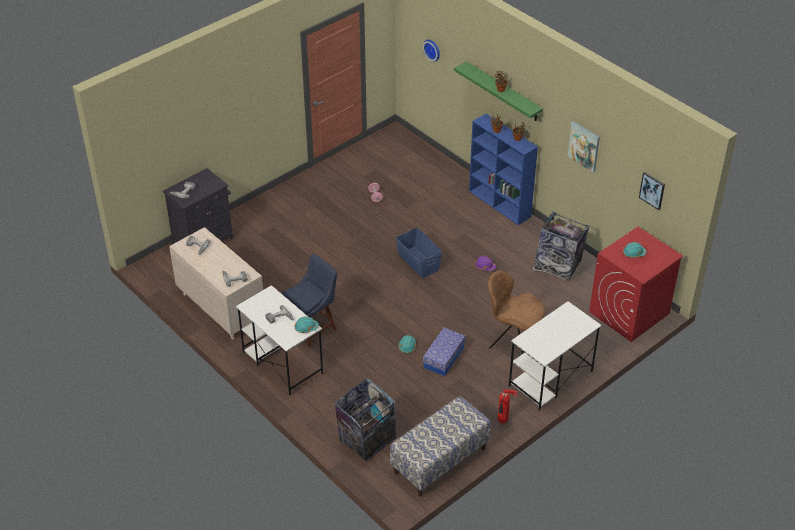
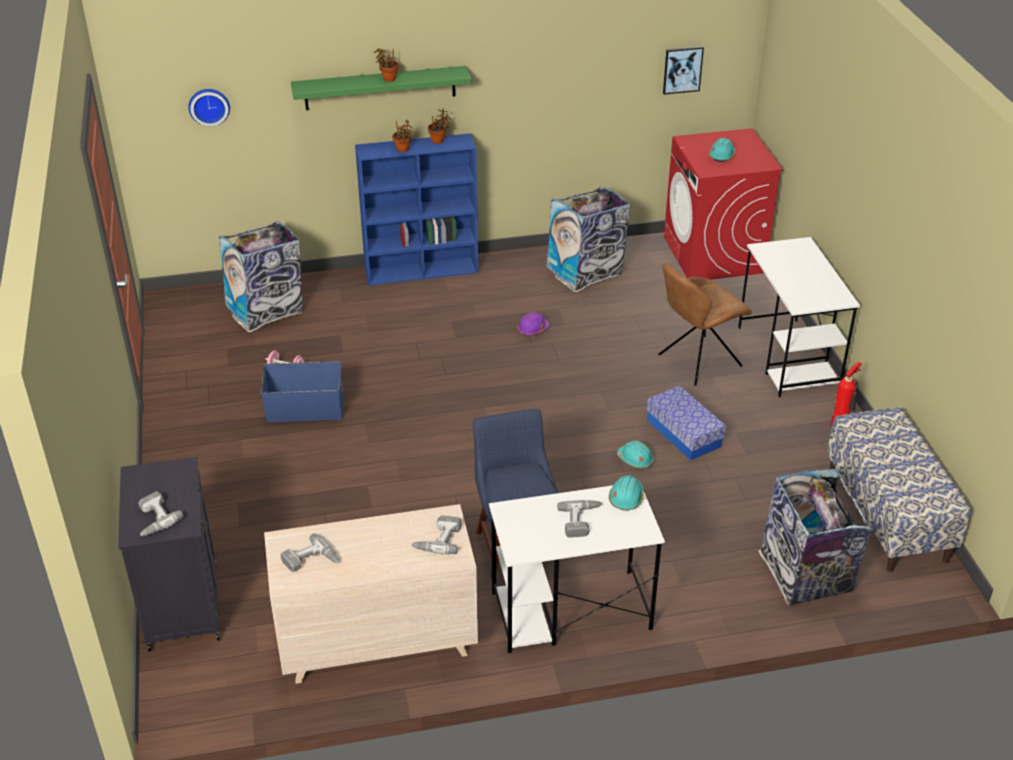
camera: 60 degrees left, 5 degrees down
(416, 167) = (266, 310): none -> trash can
(418, 262) = (468, 383): blue storage box -> blue storage box (305, 410)
(584, 146) = (553, 78): picture -> none

